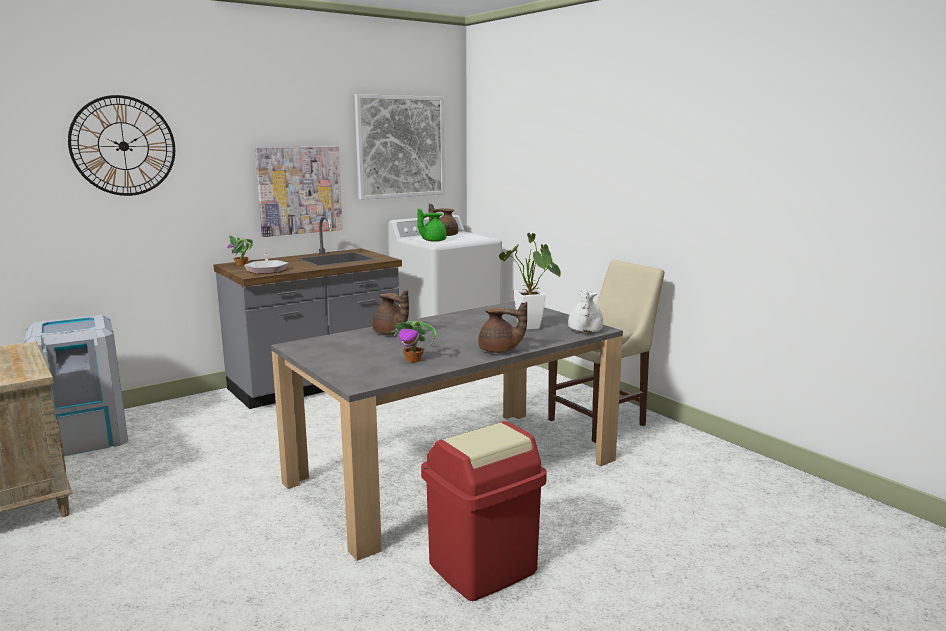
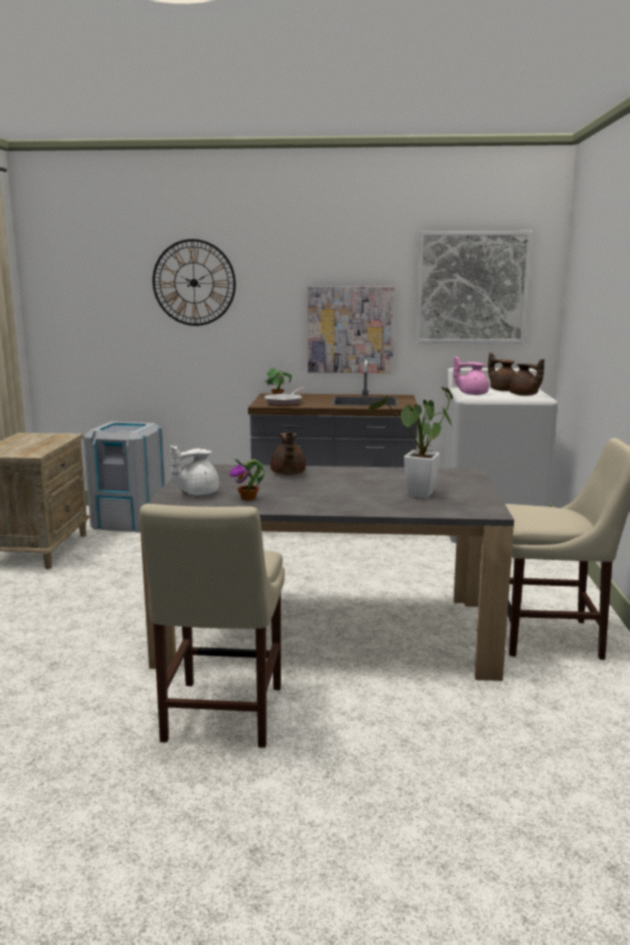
camera: 40 degrees right, 0 degrees up
(432, 241) = (471, 394): green teapot -> pink teapot
(483, 568) = (221, 717): red trash can -> beige chair
(499, 351) = (336, 508): brown teapot -> brown teapot (524, 395)
(584, 331) = (467, 510): white teapot -> white teapot (197, 493)

